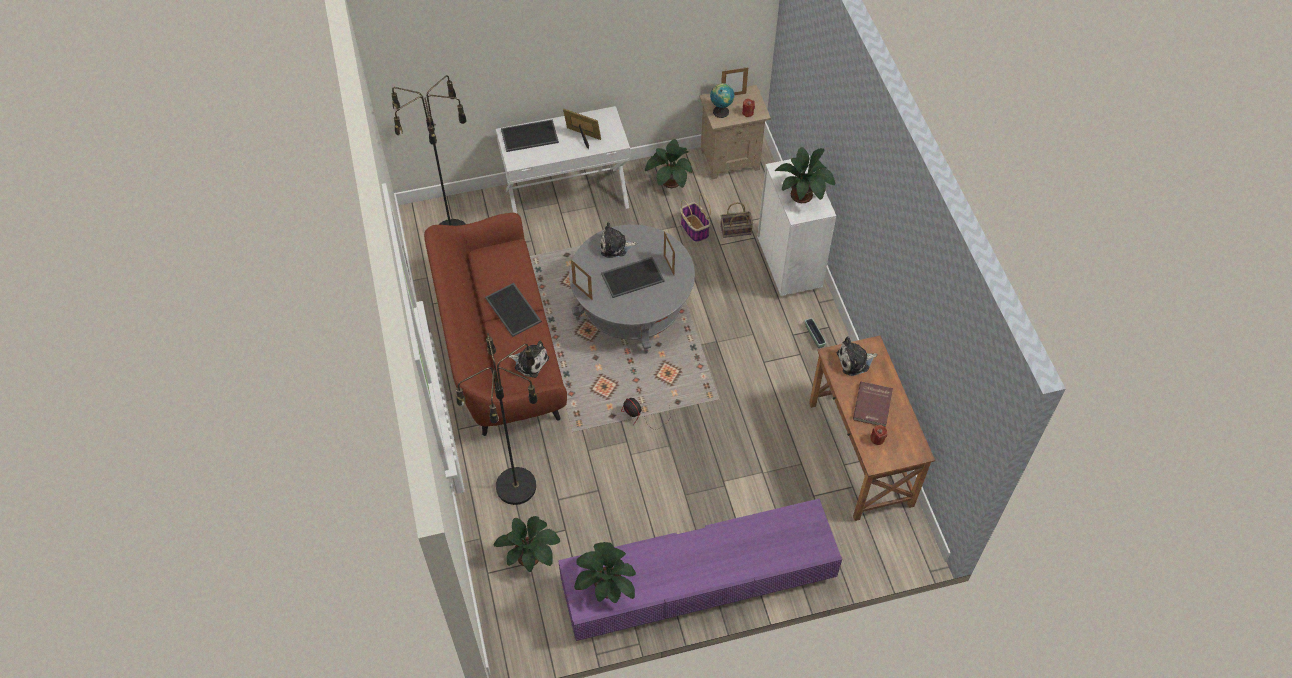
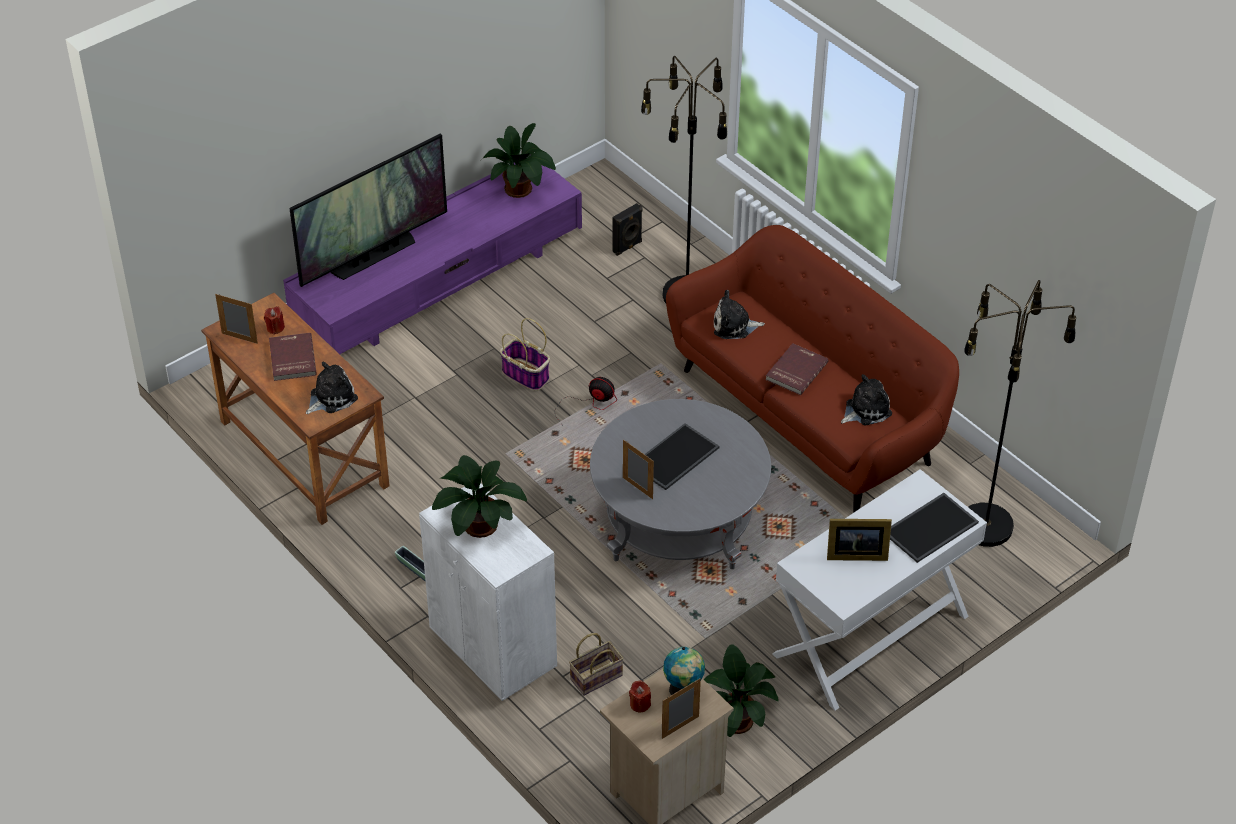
camera: 155 degrees right, 10 degrees down
(514, 310) = (795, 371): tray -> red book
(531, 556) = (628, 247): potted plant -> black speaker
(582, 291) = (727, 419): picture frame -> picture frame (239, 338)
(615, 246) = (723, 487): plush toy -> plush toy (865, 410)
(694, 228) = (658, 657): basket -> basket (526, 375)
(759, 557) = (374, 256): none -> television

